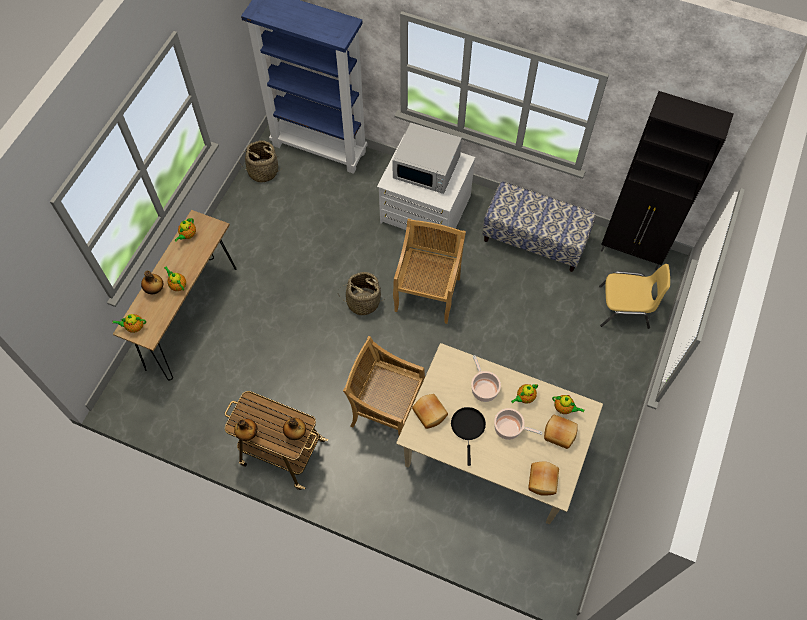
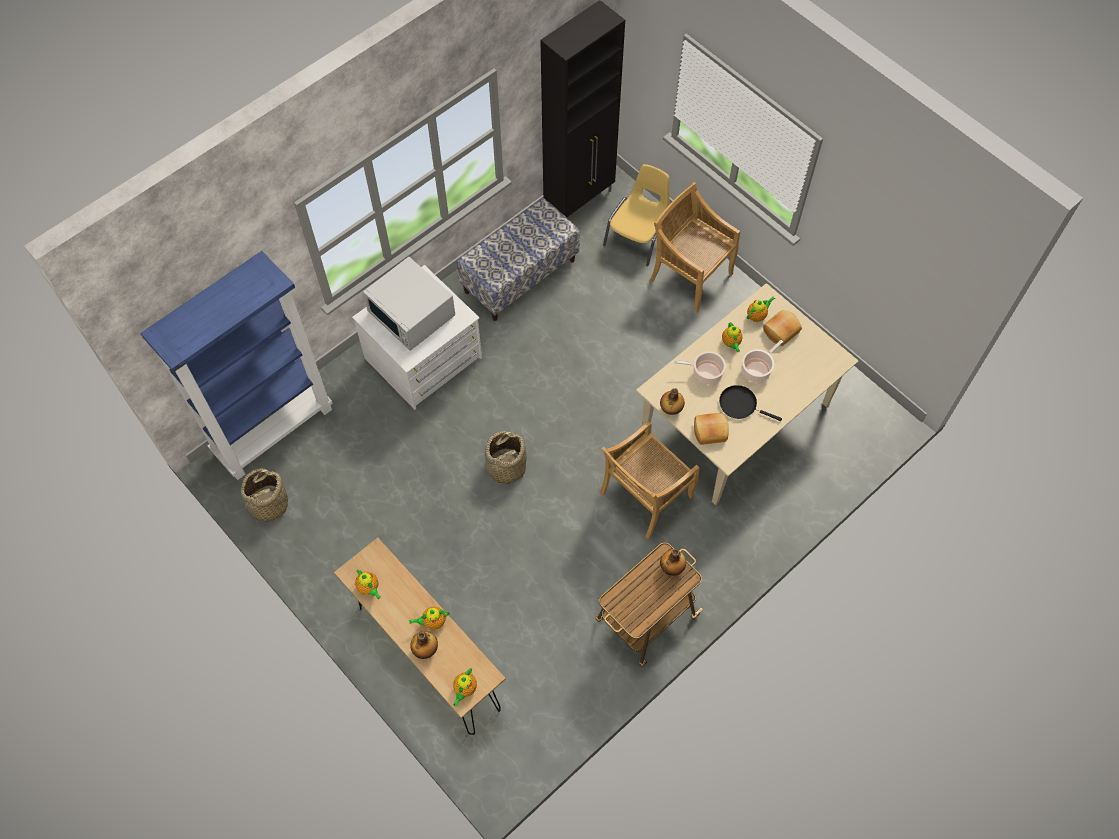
camera: 65 degrees left, 0 degrees up
(247, 433) = (651, 616): bottle -> bottle (670, 409)
(427, 168) = (412, 314): white microwave -> white microwave turned 90 degrees clockwise
(427, 293) = (529, 400): beige chair -> beige chair (689, 276)
(543, 481) = (821, 366): bread -> none

